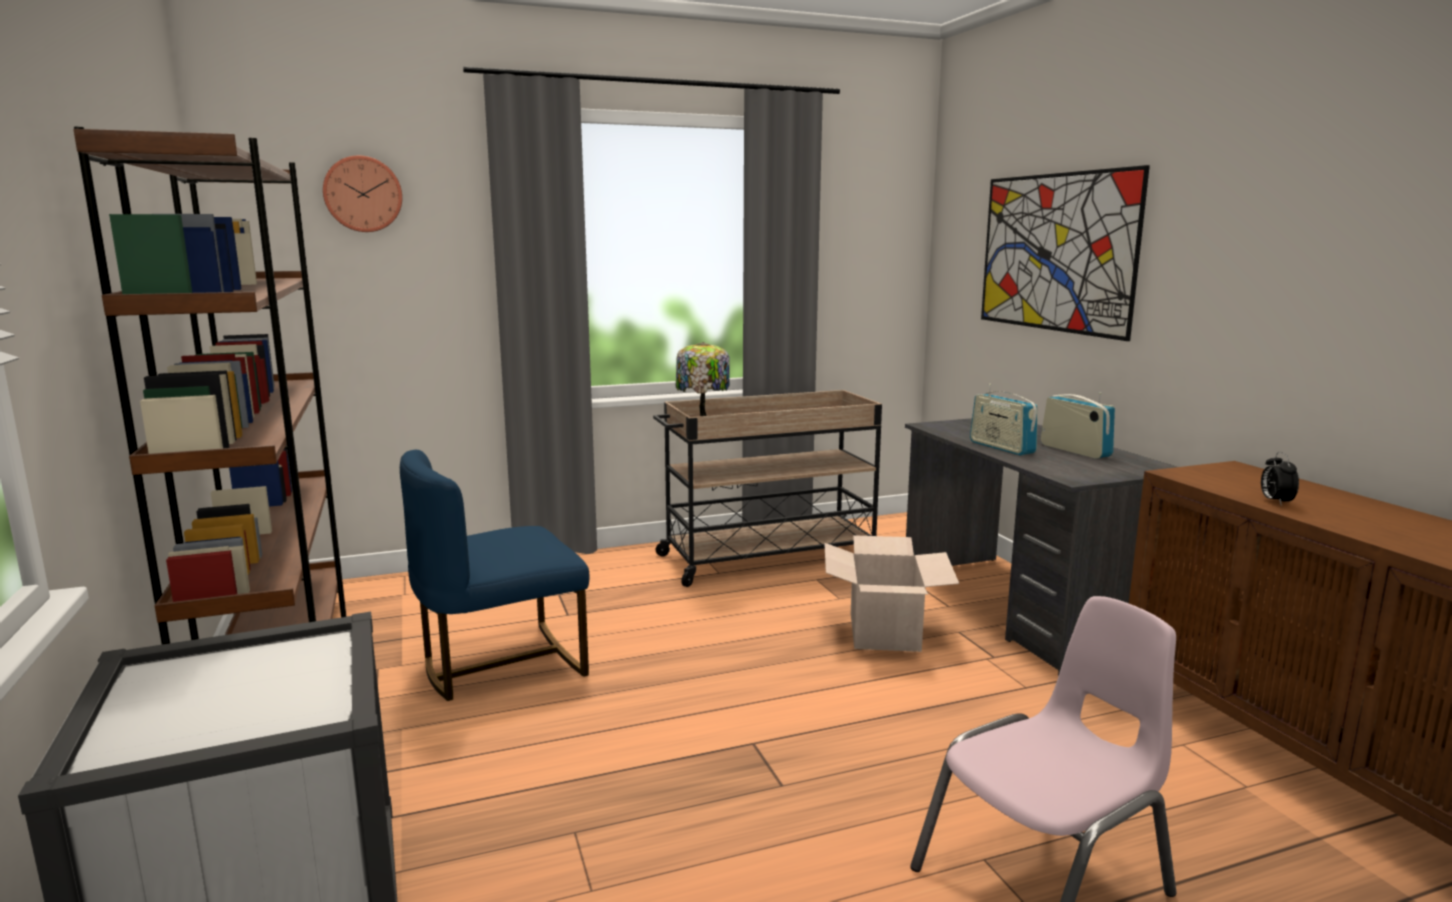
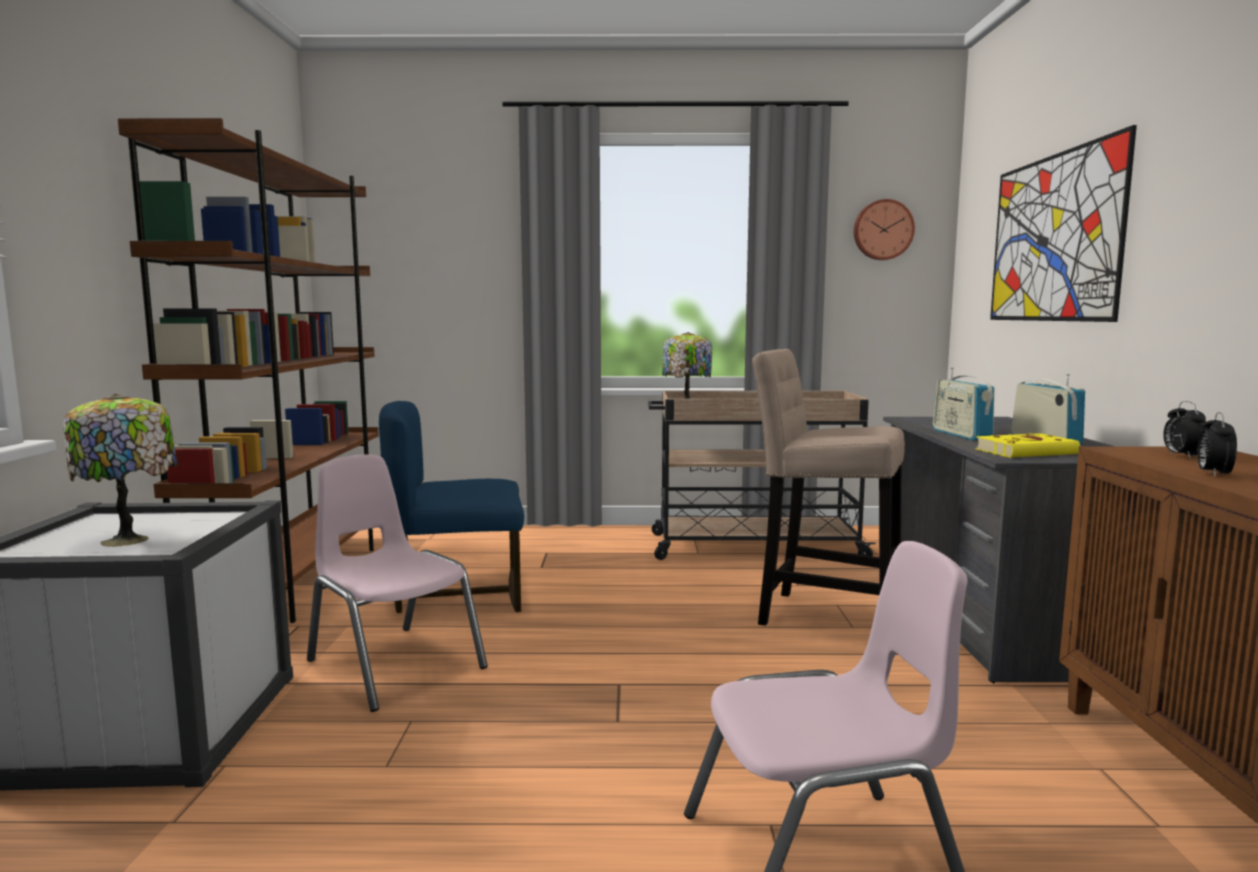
camera: 20 degrees right, 5 degrees down
(245, 703) = (129, 540): none -> table lamp
(363, 194) = (425, 209): wall clock -> wall clock (882, 230)
(500, 768) = (394, 664): none -> pink chair
(883, 631) = (821, 616): cardboard box -> beige stool
(1080, 468) = (1028, 452): none -> yellow book
(1229, 478) = (1182, 456): none -> alarm clock

